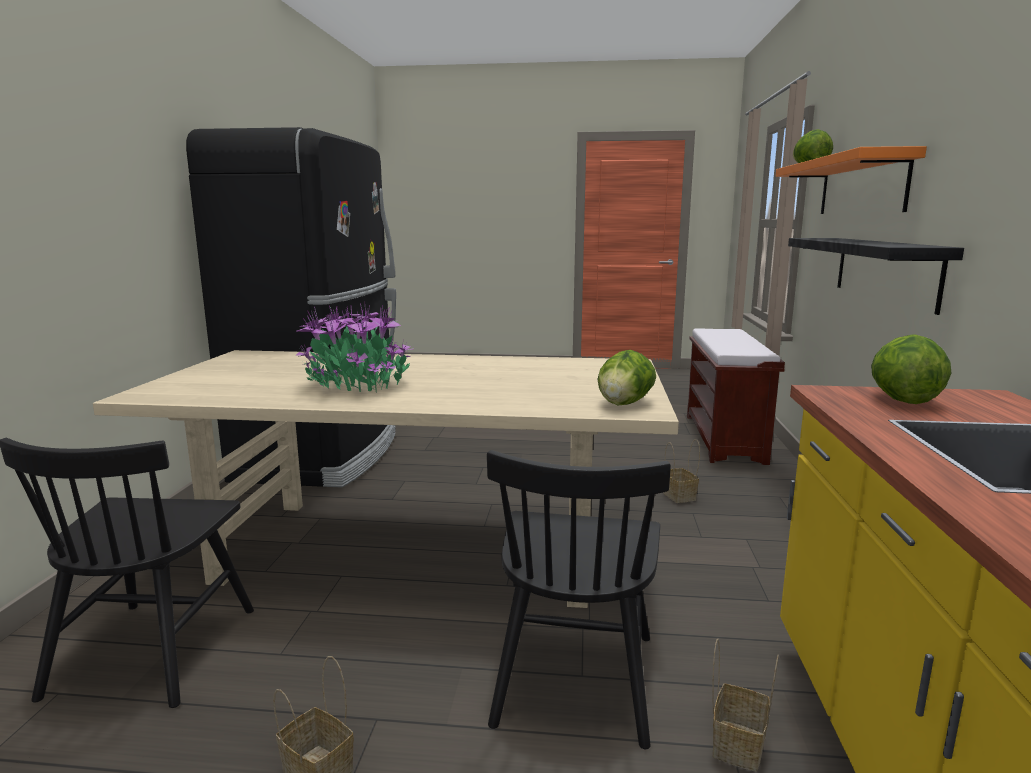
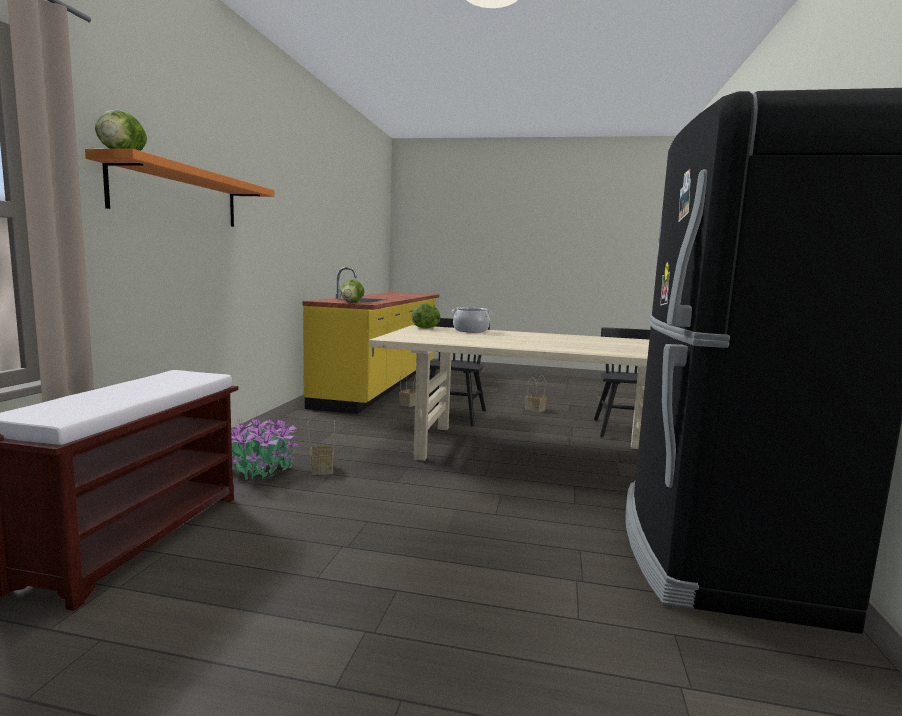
camera: 175 degrees left, 5 degrees down
(357, 384) = (567, 339): potted plant -> potted plant (260, 470)
(529, 402) = (471, 330): none -> cooking pot
(884, 270) = (221, 264): black shelf -> none

